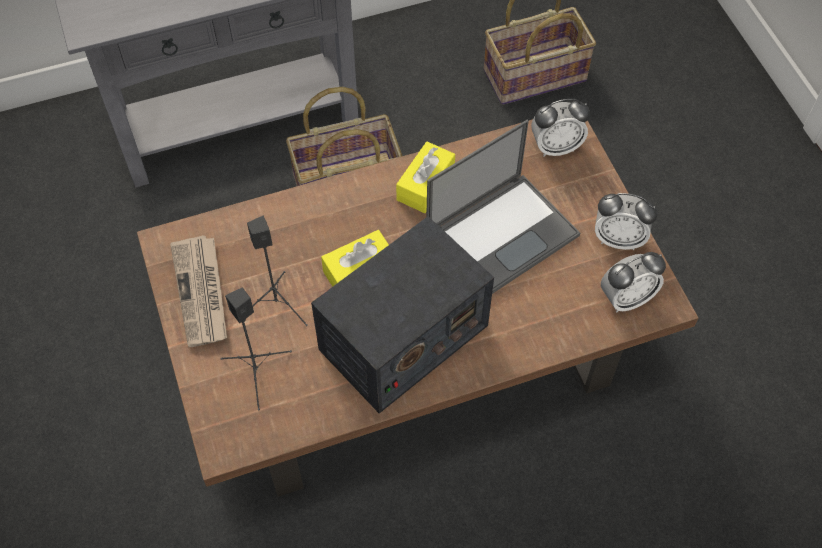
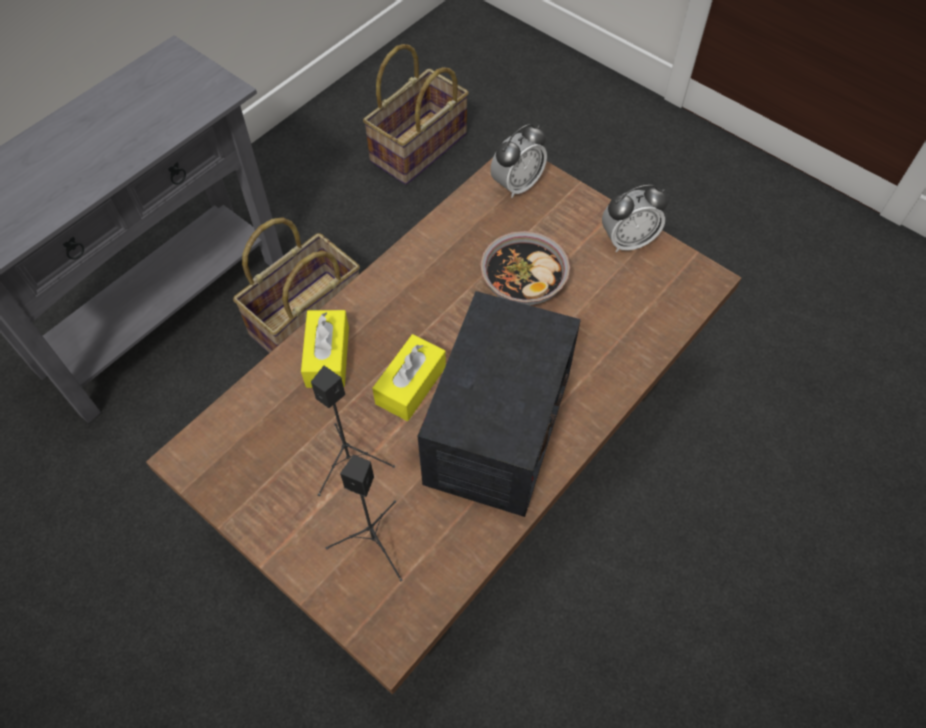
camera: 30 degrees left, 0 degrees up
(202, 293) = (261, 490): newspaper -> none
(425, 185) = (420, 273): yellow tissue box -> yellow tissue box (327, 357)
(503, 233) = (523, 283): laptop -> bowl
(626, 298) = (671, 290): alarm clock -> none

